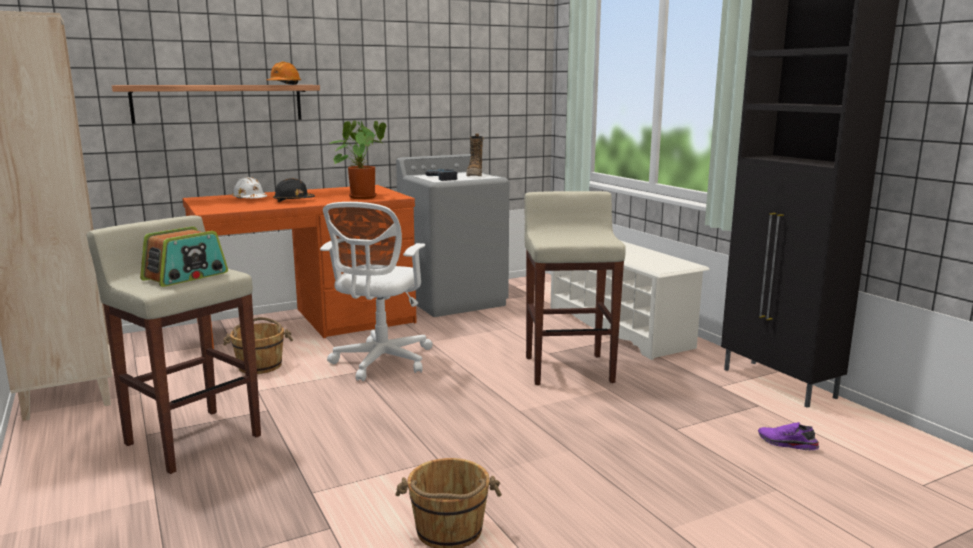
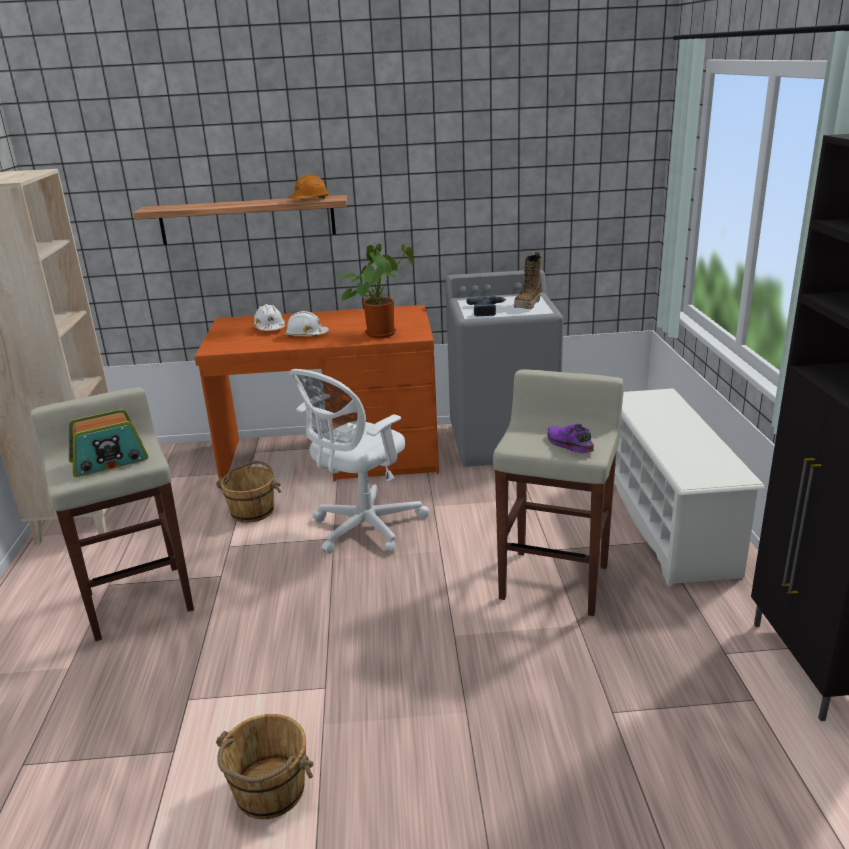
camera: 25 degrees right, 10 degrees up
(293, 201) = (306, 335): black hard hat -> white hard hat
(786, 444) = (739, 778): purple shoe -> purple shoe (568, 445)

